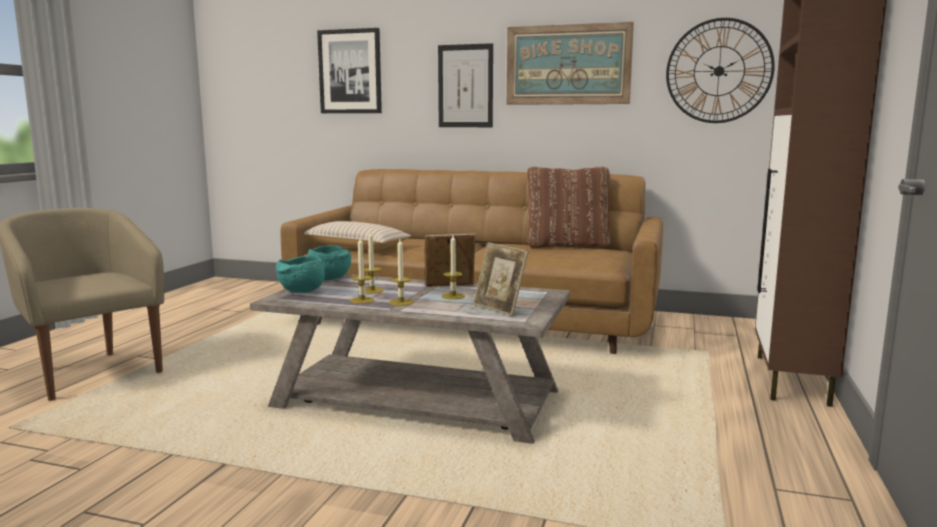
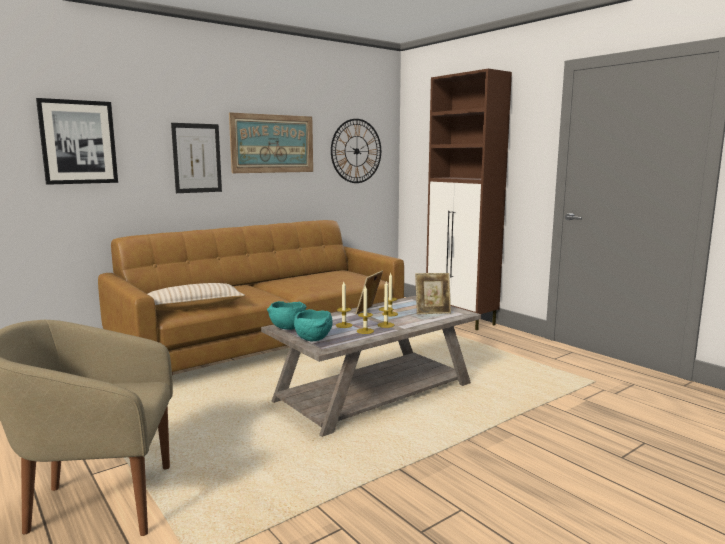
camera: 55 degrees left, 0 degrees up
(567, 246) = (314, 273): brown pillow -> none

